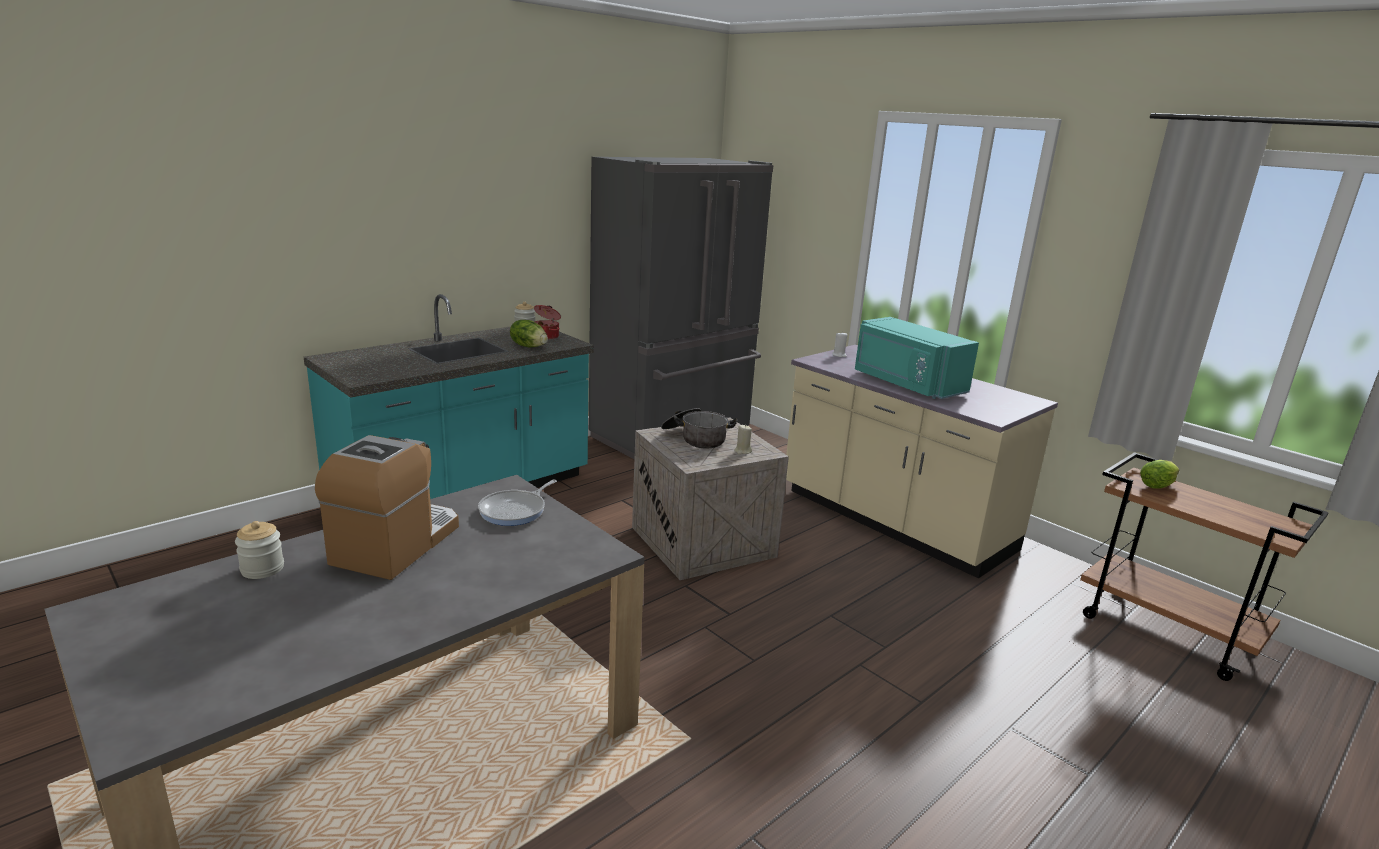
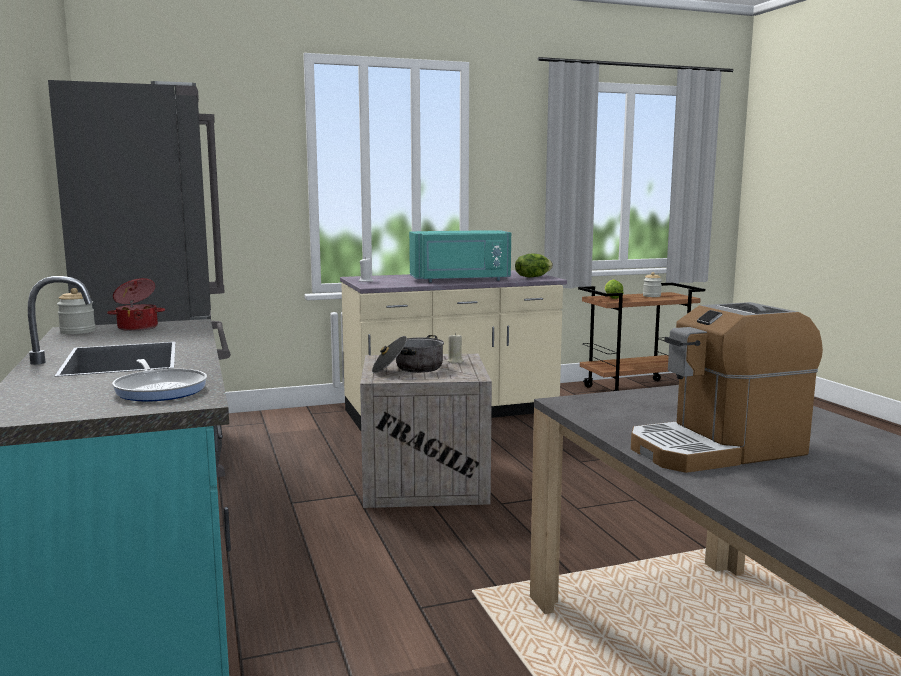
camera: 65 degrees left, 10 degrees down
(262, 569) = (795, 512): jar -> jar (651, 296)
(396, 544) = (717, 449): coffee machine -> coffee machine turned 60 degrees counterclockwise
(515, 510) = (634, 404): frying pan -> frying pan (160, 389)
(529, 346) = (169, 334): lettuce -> lettuce (532, 277)

